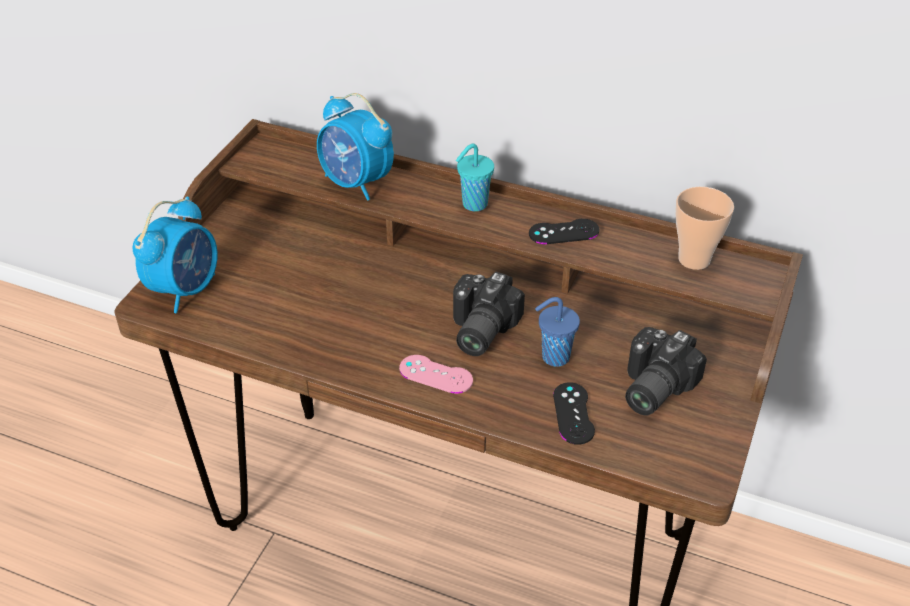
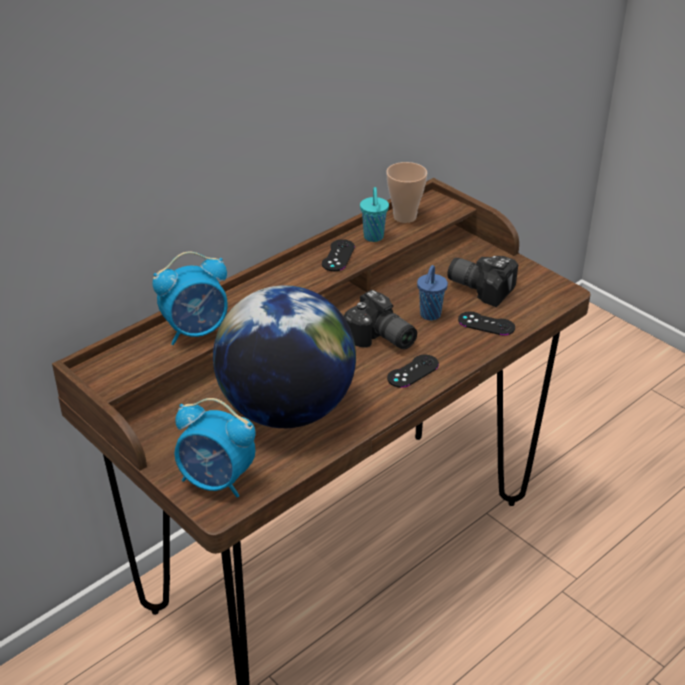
camera: 65 degrees left, 5 degrees down
(185, 289) = (217, 481): alarm clock -> alarm clock turned 150 degrees clockwise
(313, 299) = (286, 410): none -> globe
(436, 374) = (413, 371): pink game controller -> black game controller
(473, 204) = (273, 284): turquoise cup -> turquoise cup (373, 237)
(650, 387) = (481, 286): camera -> camera turned 150 degrees clockwise

